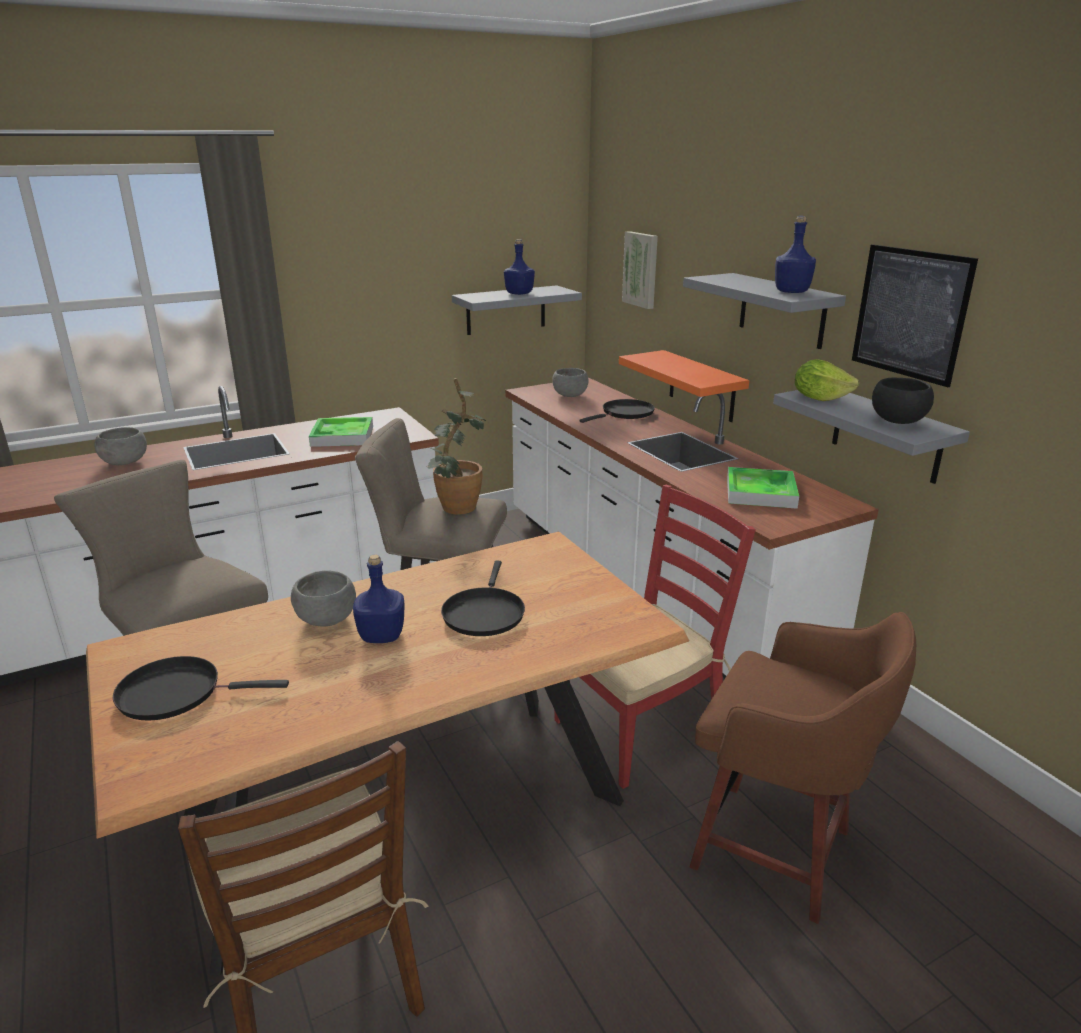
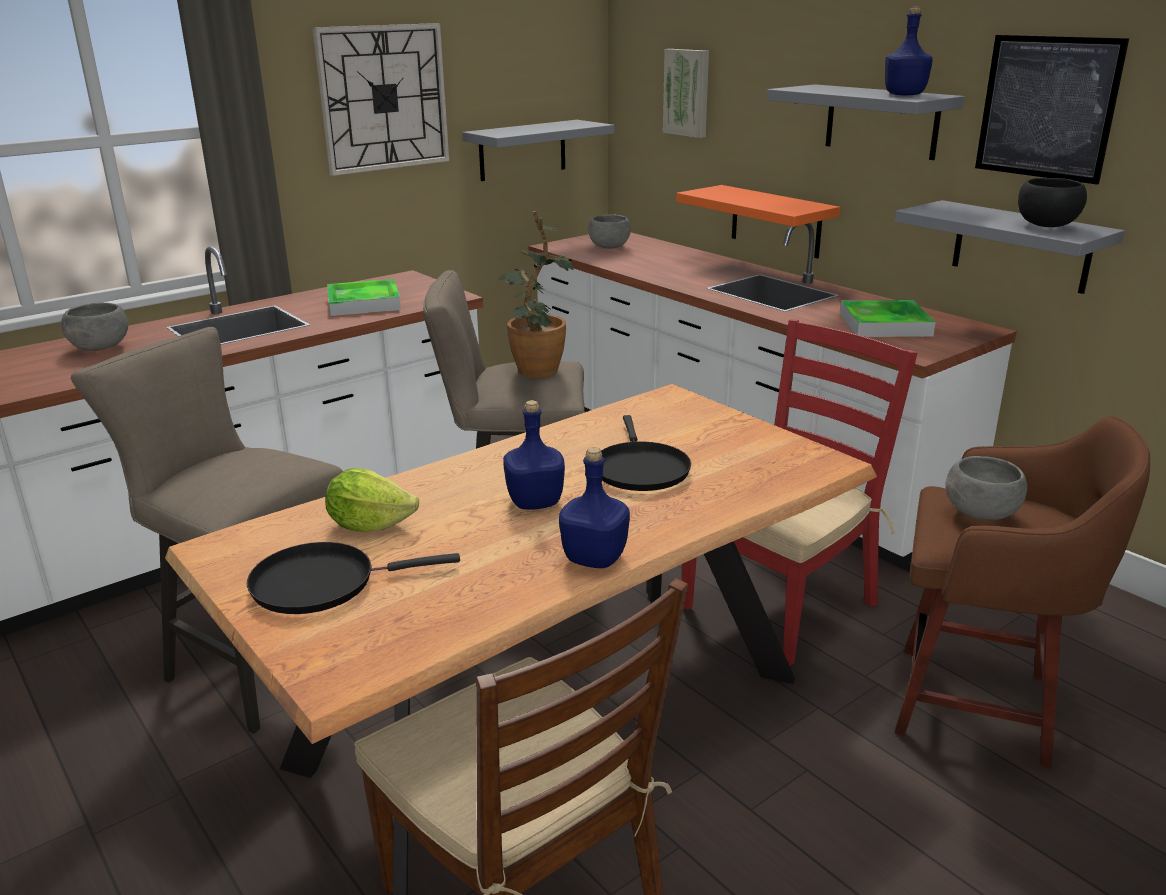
camera: 10 degrees left, 0 degrees up
(326, 620) = (457, 493): grey bowl -> grey bowl (980, 514)
(382, 267) = (383, 98): none -> wall clock
(518, 293) = (542, 128): blue bottle -> blue bottle (593, 558)
(625, 413) = (684, 261): black frying pan -> none
(819, 398) = (947, 211): lettuce -> lettuce (370, 525)

